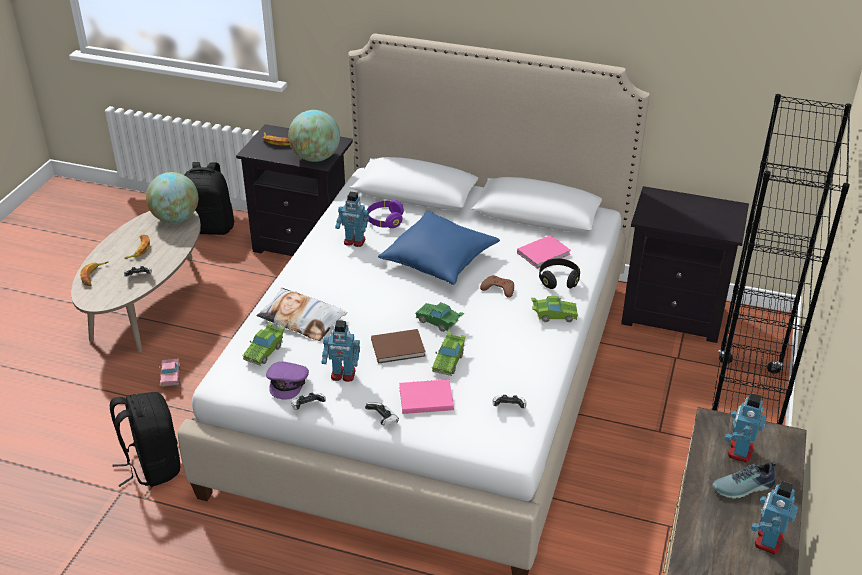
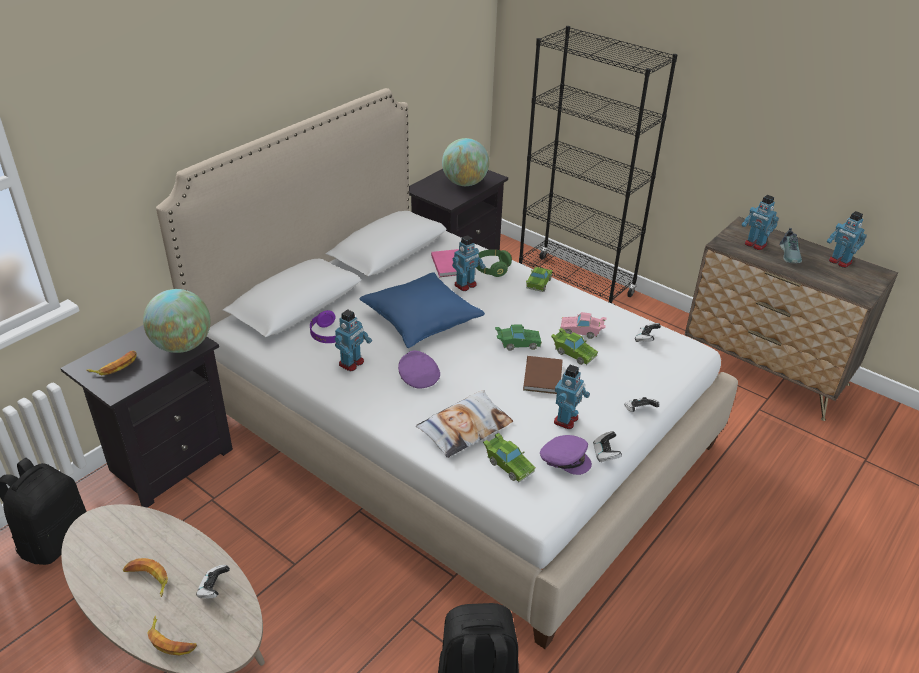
camera: 70 degrees left, 0 degrees up
(171, 378) = (332, 638): pink toy car -> pink toy car (582, 332)
(175, 219) = (108, 528): globe -> globe (465, 183)
(355, 278) = (417, 377): none -> purple cap
(424, 398) = (618, 379): pink book -> none
(439, 322) = (517, 344): green toy car -> green toy car turned 150 degrees counterclockwise
(498, 289) = (485, 301): brown game controller -> none
(516, 271) = (466, 285): none -> toy robot
(558, 280) = (492, 269): black headphones -> green headphones

